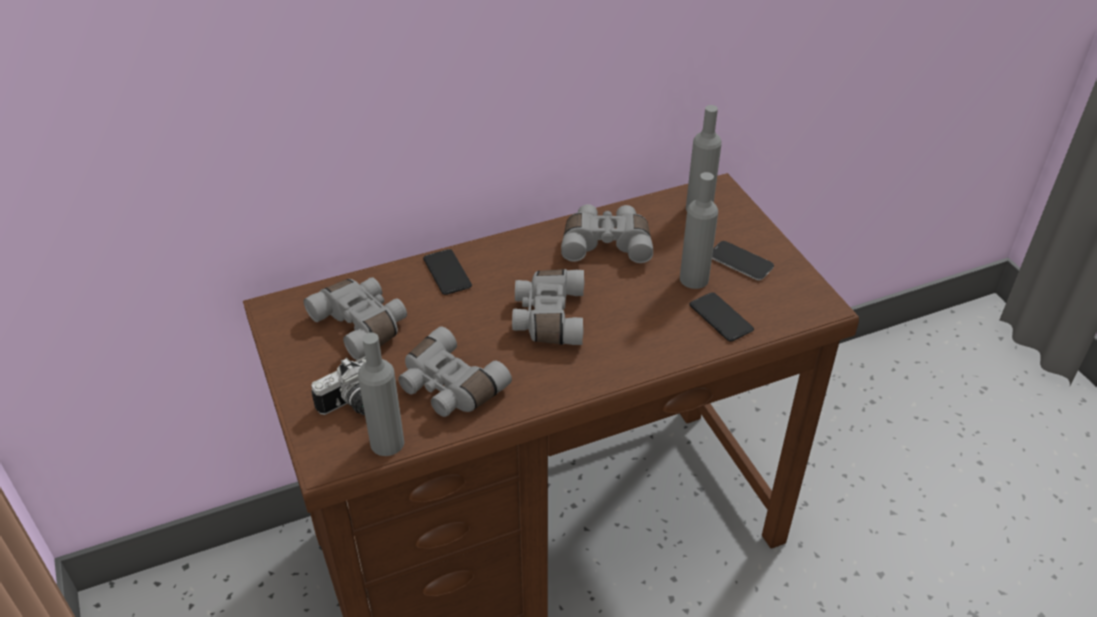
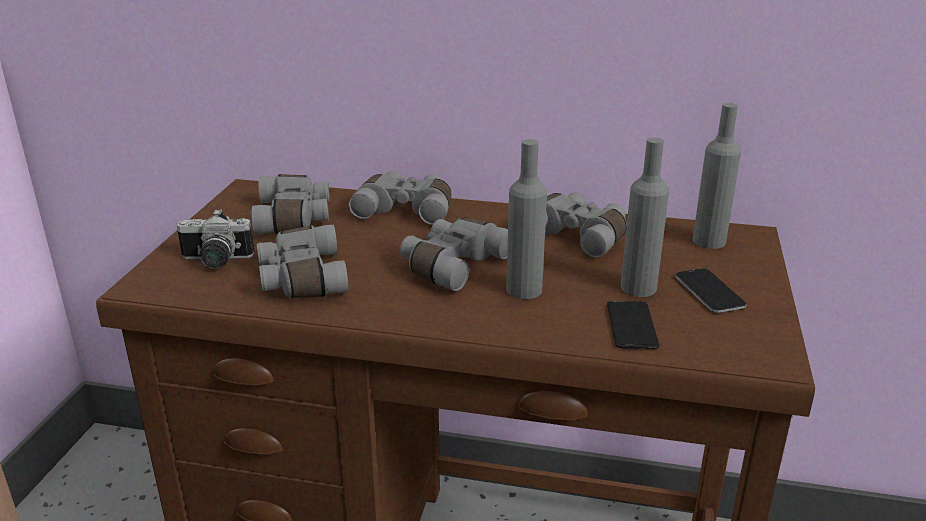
camera: 35 degrees right, 15 degrees down
(387, 442) = (201, 293): grey bottle -> grey bottle (524, 290)
(447, 273) = (406, 210): phone -> grey binoculars

